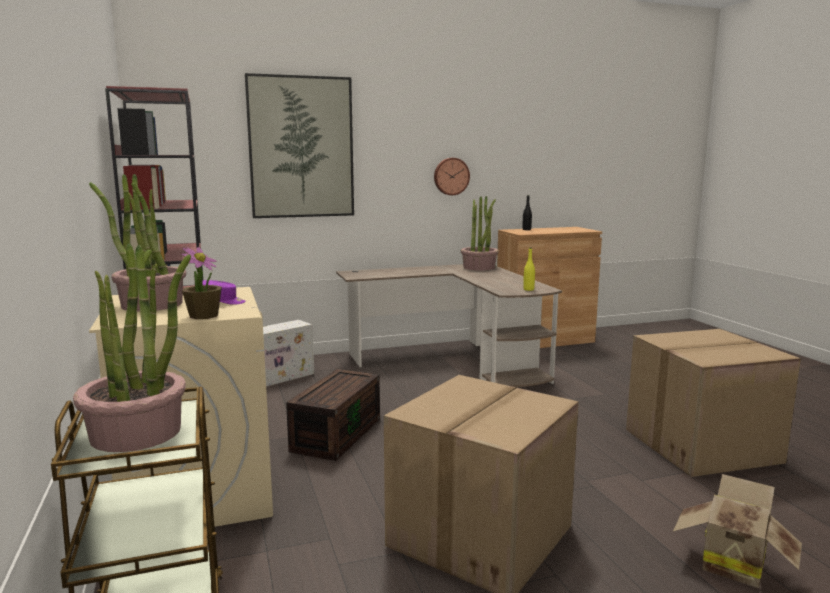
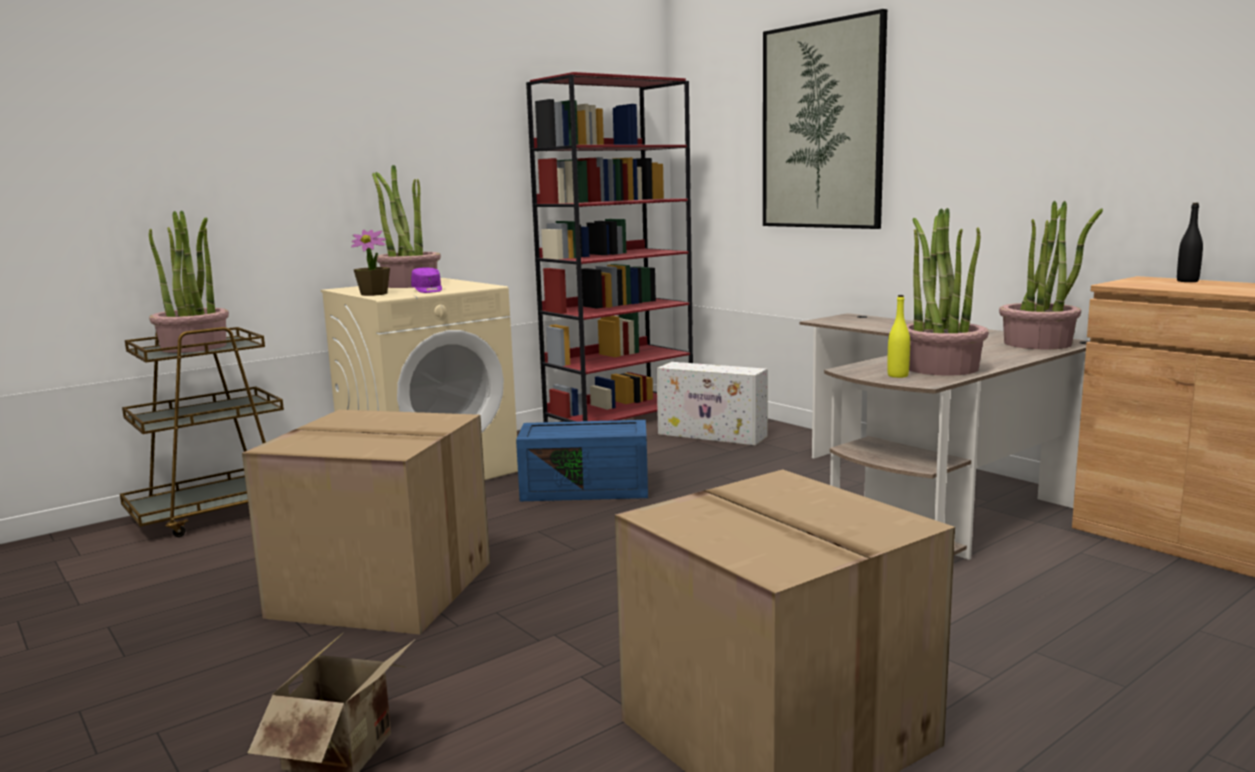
camera: 70 degrees right, 0 degrees up
(336, 433) = (587, 488): brown storage box -> blue storage box
(451, 176) = (1045, 163): wall clock -> none
(517, 283) = (941, 368): none -> potted plant

